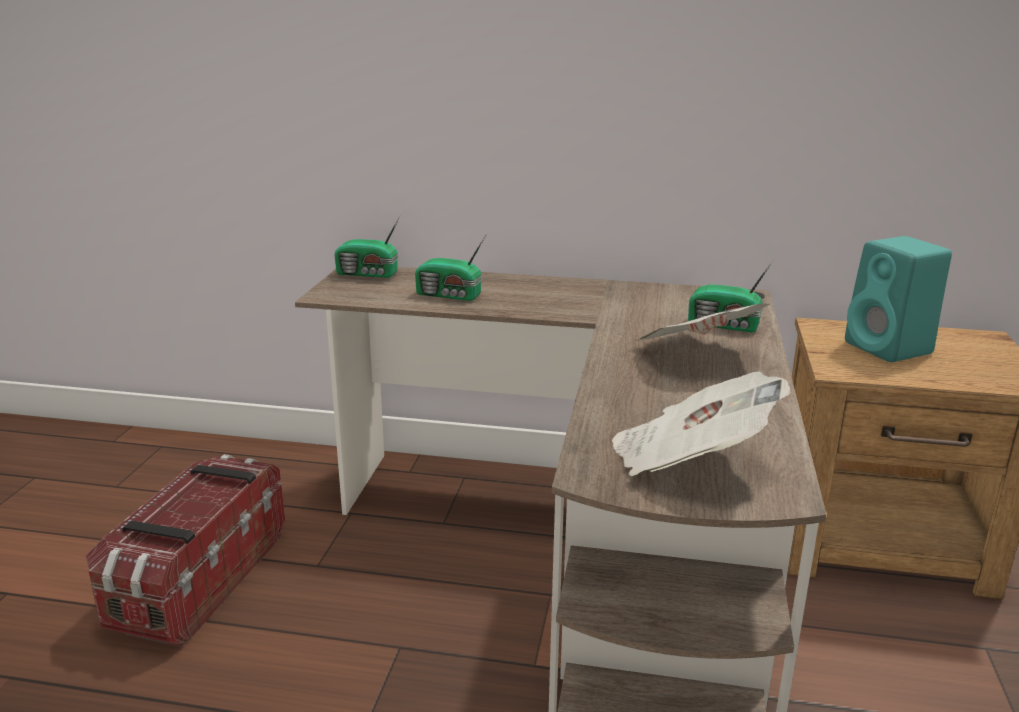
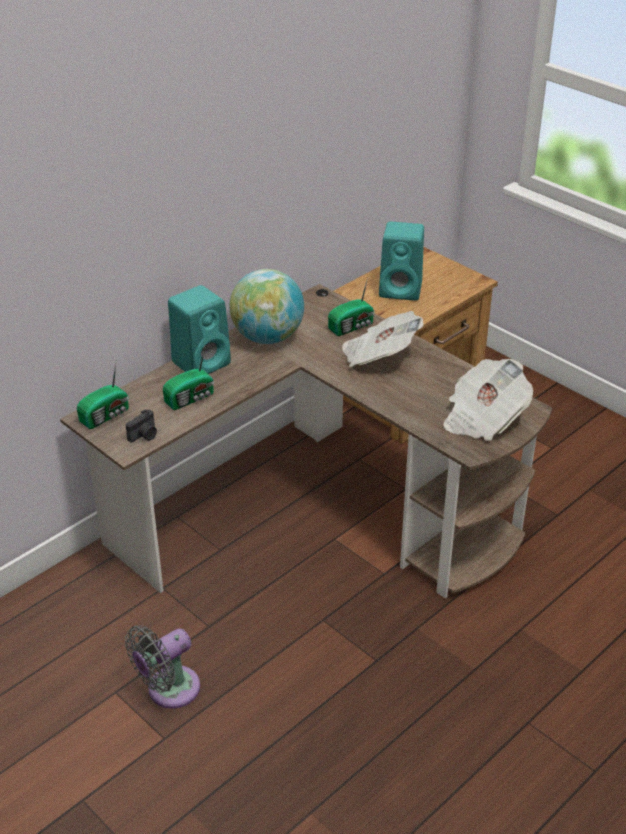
camera: 55 degrees left, 15 degrees up
(198, 580) = (168, 690): storage box -> grey fan
(357, 295) = (144, 435): none -> camera
(520, 283) = (202, 362): none -> turquoise speaker
(618, 295) = (267, 337): none -> globe

